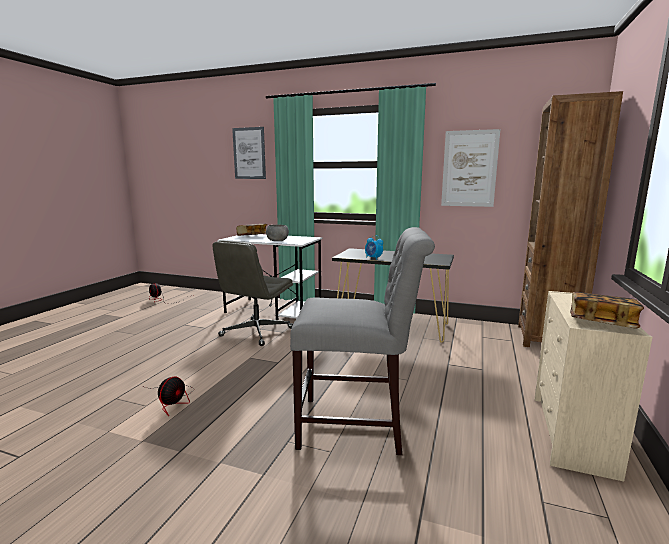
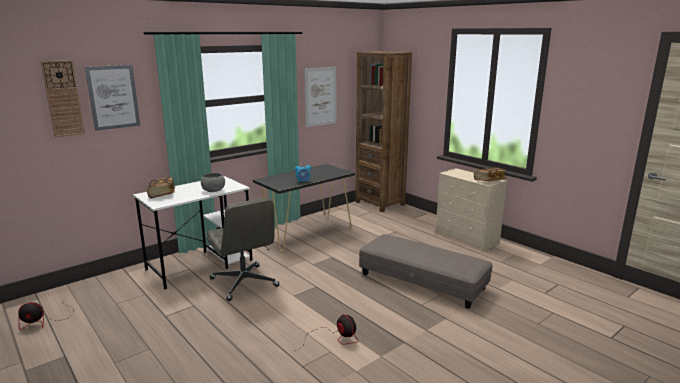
camera: 60 degrees left, 5 degrees up
(219, 152) = (63, 98): none -> wall clock
(358, 425) = (422, 281): grey chair -> grey ottoman

